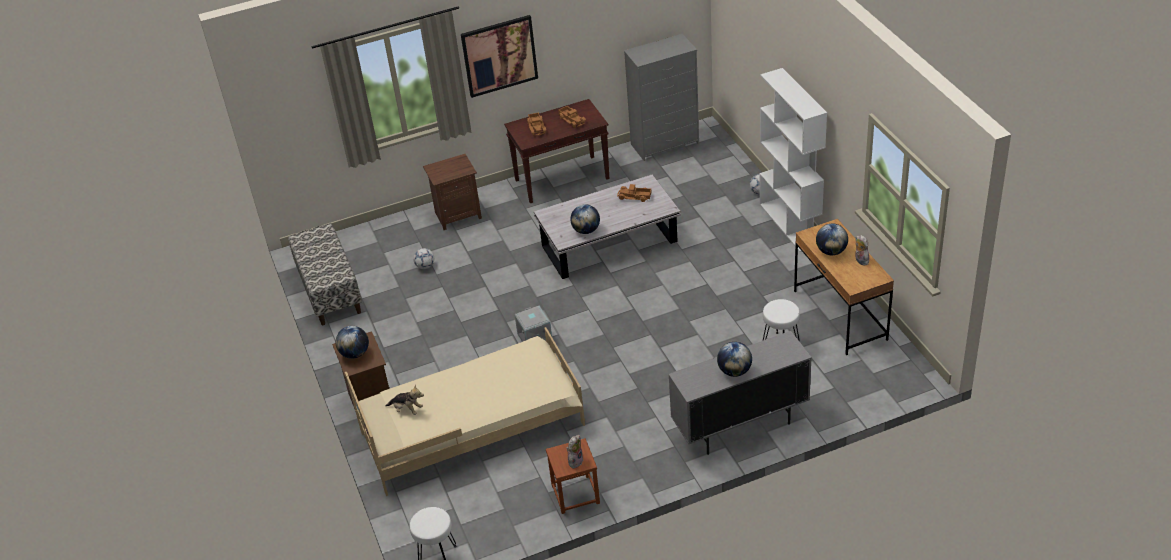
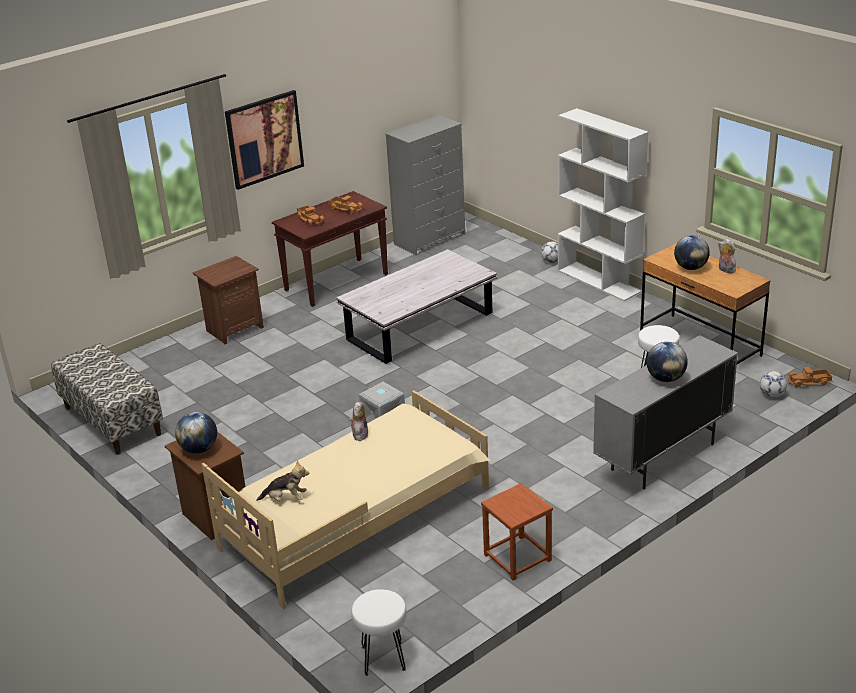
camera: 20 degrees left, 10 degrees down
(425, 266) = (219, 379): football -> football (772, 395)
(575, 461) = (523, 506): plush toy -> plush toy (359, 434)
(586, 230) = (405, 303): globe -> none
(634, 197) = (441, 269): toy truck -> toy truck (809, 382)

